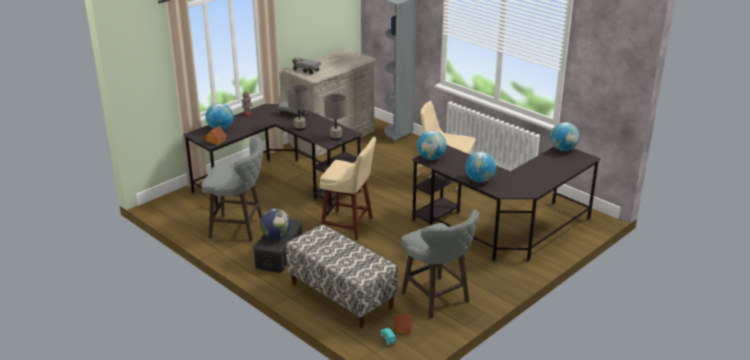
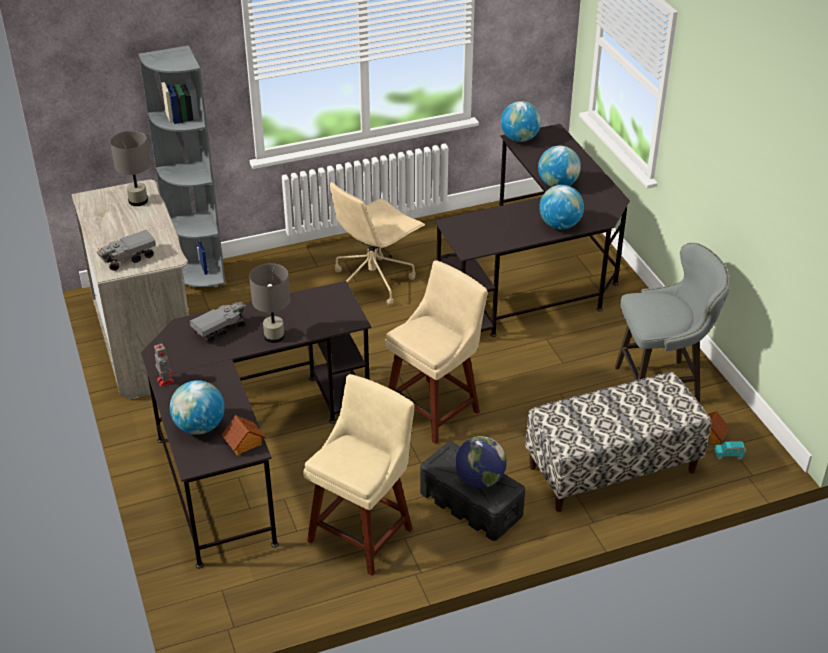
camera: 65 degrees left, 10 degrees up
(239, 228) = (363, 531): grey stool -> beige chair
(336, 137) = (339, 308): grey table lamp -> grey table lamp (138, 200)
(431, 158) = (471, 243): globe -> globe (557, 184)

